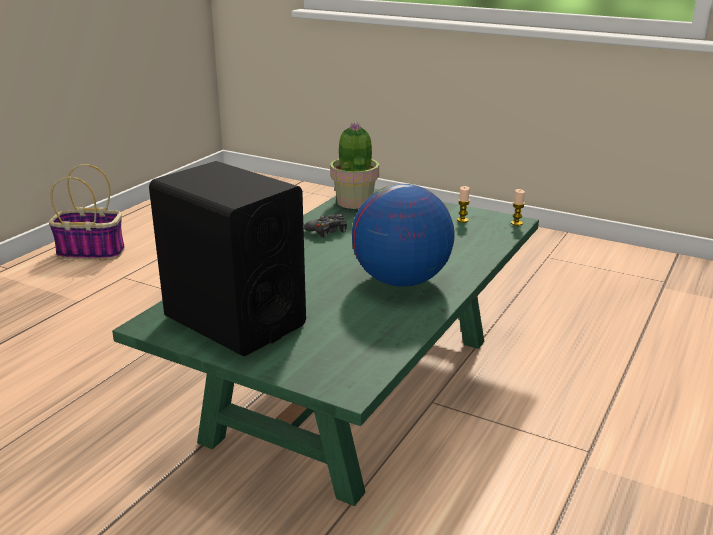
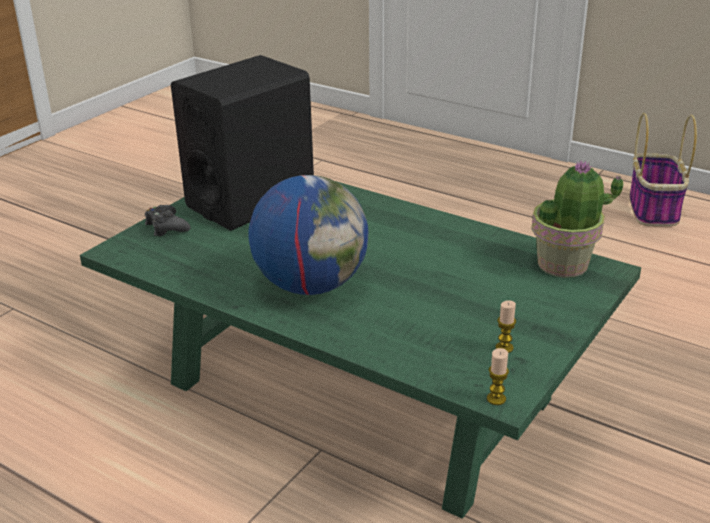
camera: 95 degrees right, 5 degrees up
(327, 231) = (457, 244): black game controller -> black game controller (166, 227)

